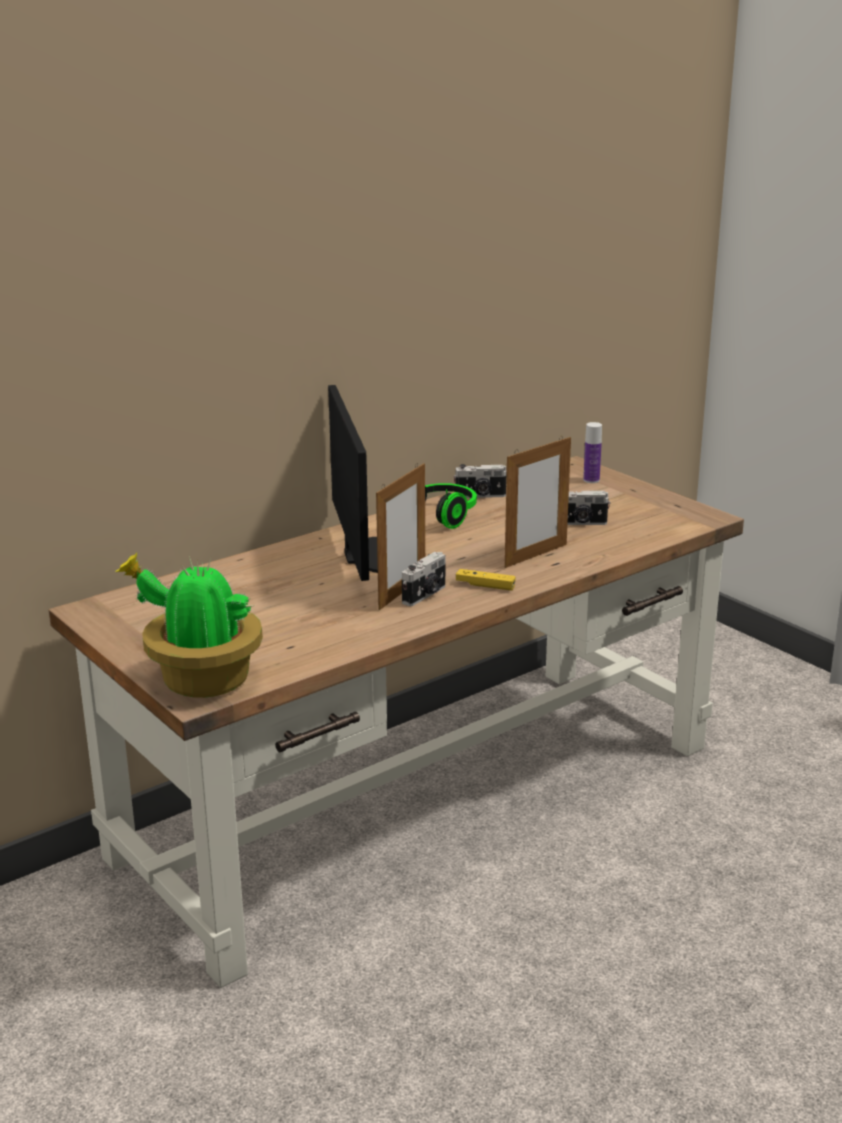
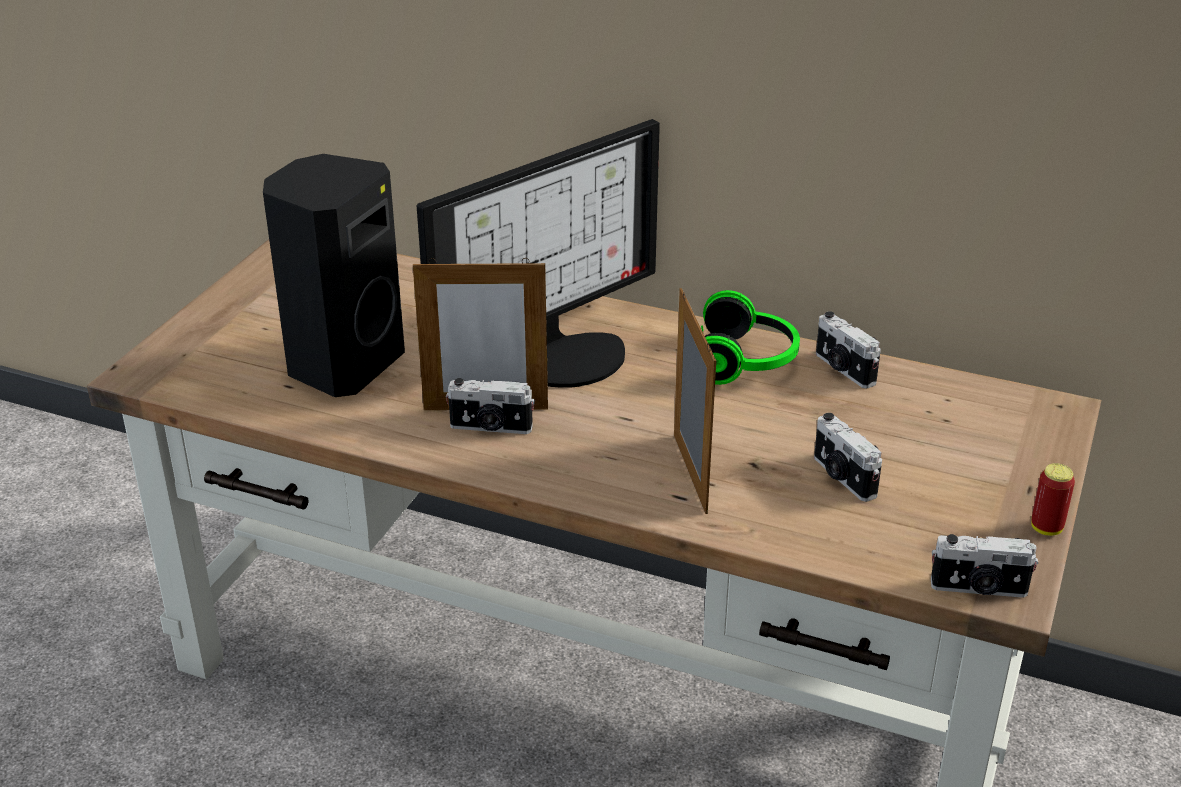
camera: 60 degrees right, 10 degrees up
(201, 680) = (177, 363): potted plant -> none
(288, 624) = (342, 365): none -> black speaker
(485, 586) = (556, 462): yellow game controller -> none
(536, 555) = (689, 473): picture frame -> picture frame turned 120 degrees counterclockwise
(591, 480) = (1017, 441): bottle -> none
(667, 496) = (1046, 528): none -> can
(699, 521) = (979, 589): none -> camera

